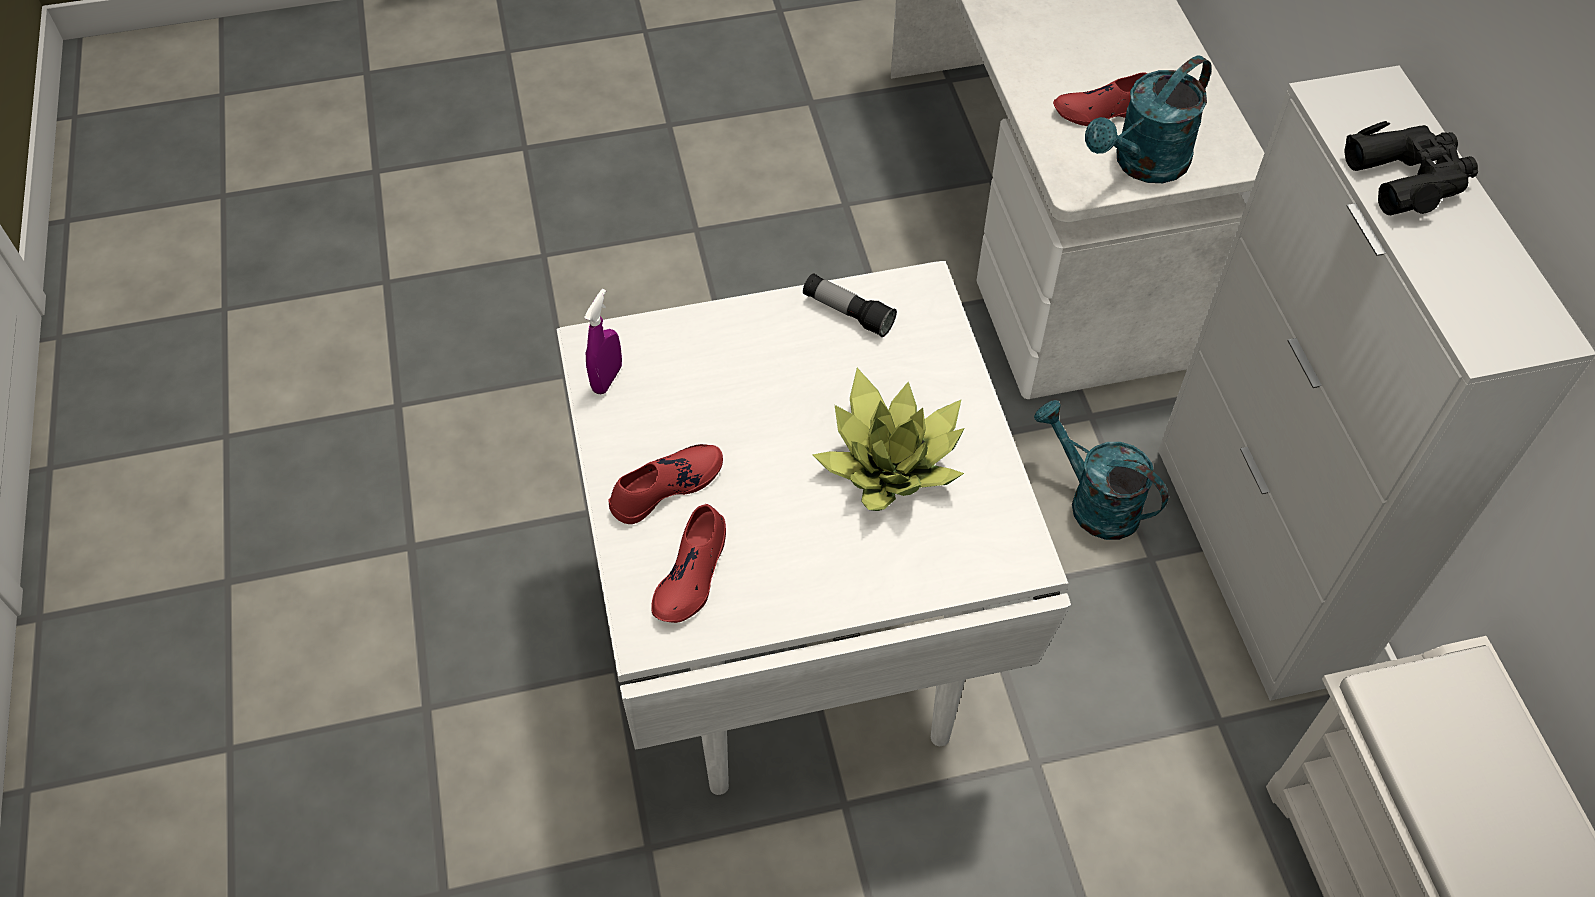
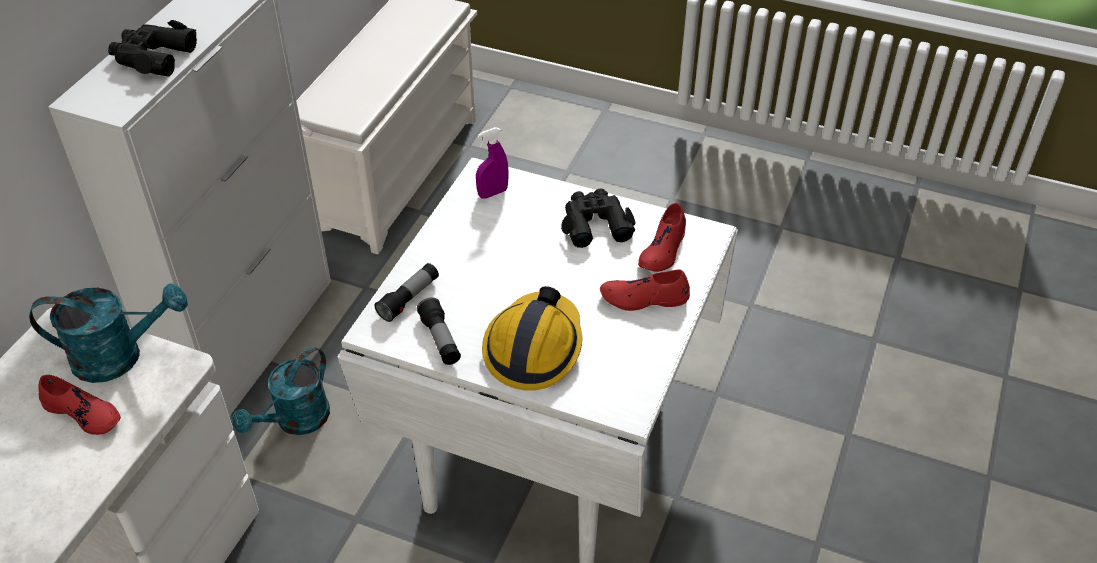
camera: 145 degrees left, 10 degrees down
(607, 379) = (635, 381): purple spray bottle -> purple spray bottle (493, 193)
(691, 574) = (663, 249): red shoe -> red shoe turned 150 degrees clockwise
(743, 357) = (534, 348): none -> hard hat
(808, 565) = (595, 223): none -> black binoculars
(891, 461) = (502, 247): potted plant -> none
(926, 338) = (409, 299): none -> flashlight
(1093, 501) = (296, 422): turquoise watering can -> turquoise watering can turned 45 degrees clockwise

